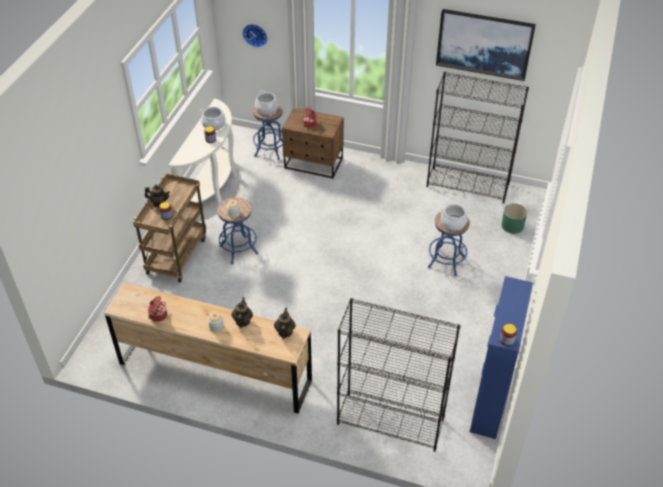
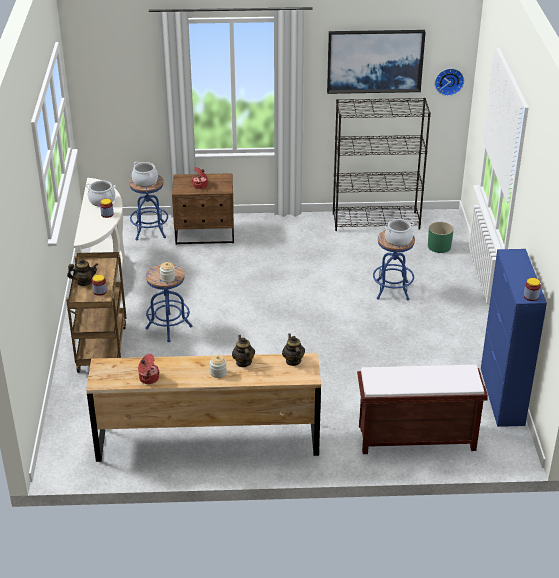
camera: 20 degrees left, 10 degrees down
(255, 34) = (120, 100): wall clock -> wall clock (449, 81)
(389, 422) = (415, 438): black bookcase -> brown bench

